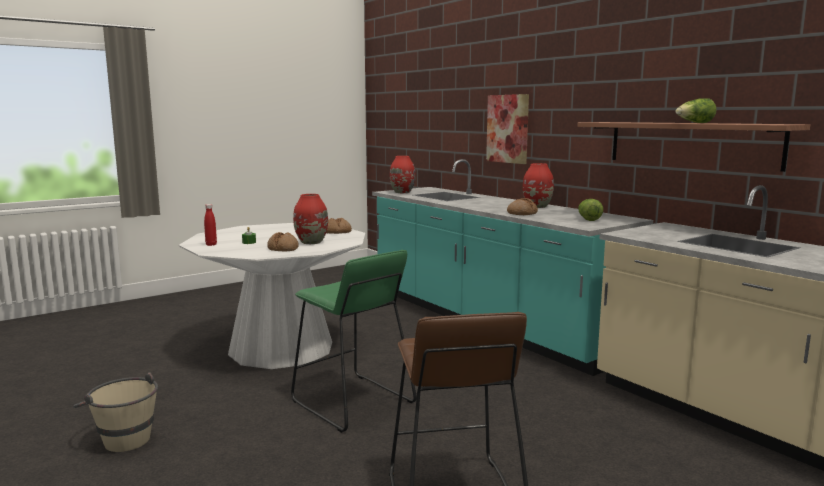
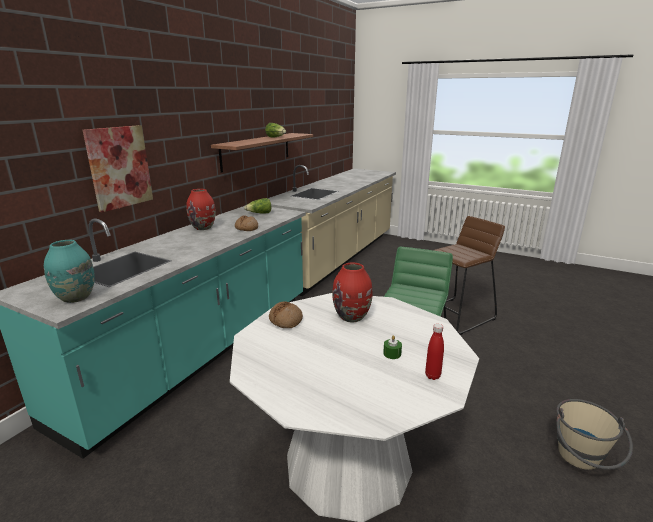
camera: 115 degrees left, 10 degrees up
(283, 248) = (395, 321): bread -> none
(402, 192) = (75, 298): red vase -> turquoise vase

